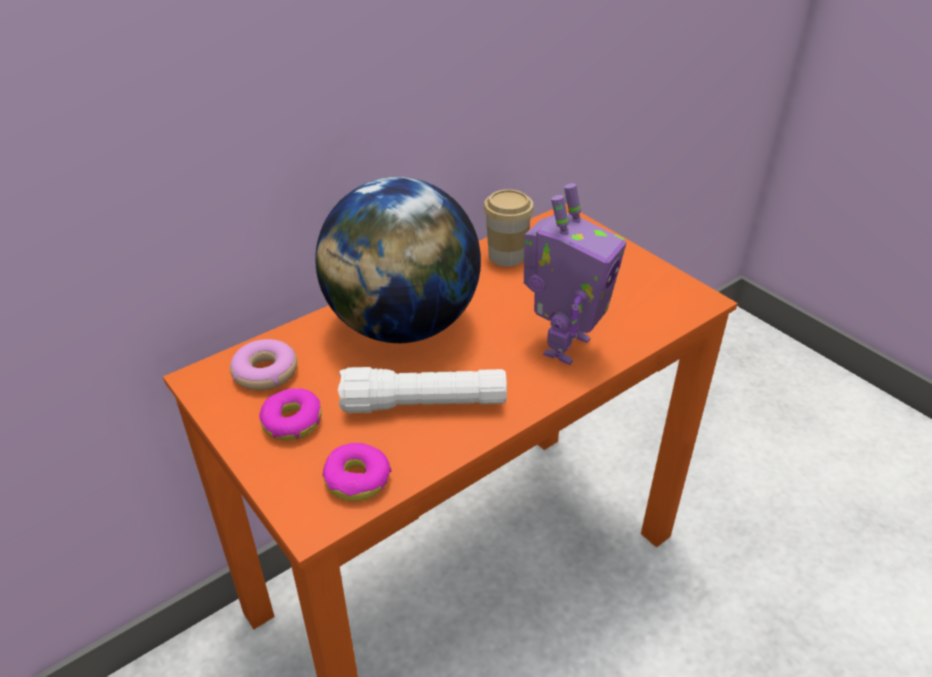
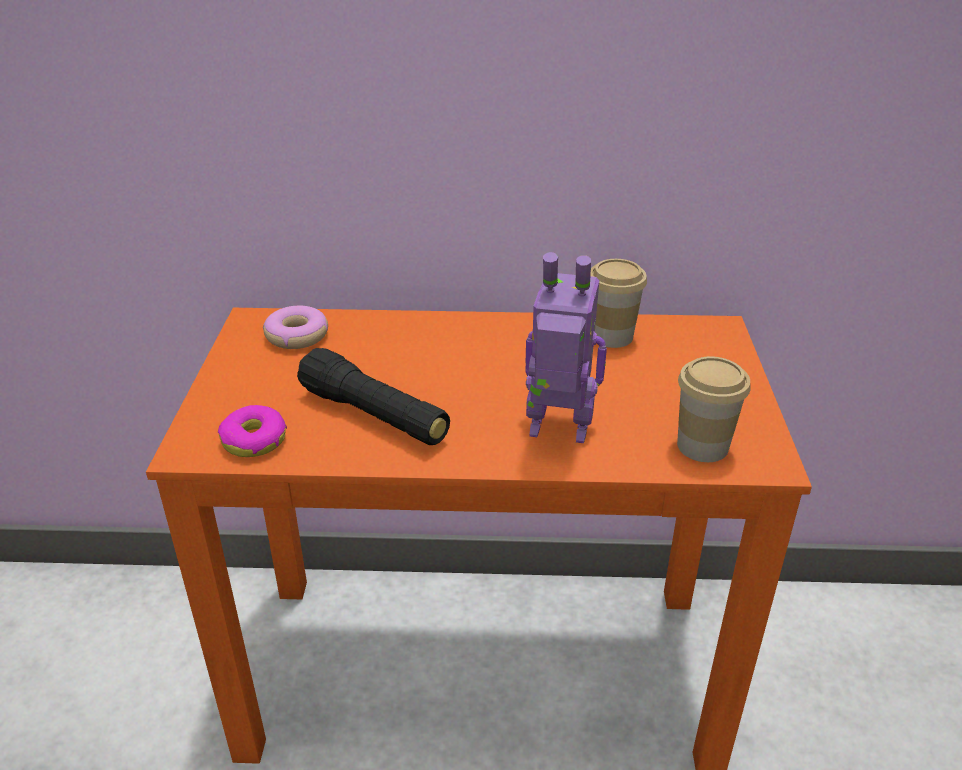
camera: 40 degrees right, 5 degrees down
(292, 422) = (267, 378): donut -> none
(402, 325) = (441, 350): globe -> none
(424, 404) = (374, 416): white flashlight -> black flashlight
(563, 345) = (558, 432): toy robot -> toy robot turned 150 degrees counterclockwise
(655, 308) = (702, 446): none -> cup

